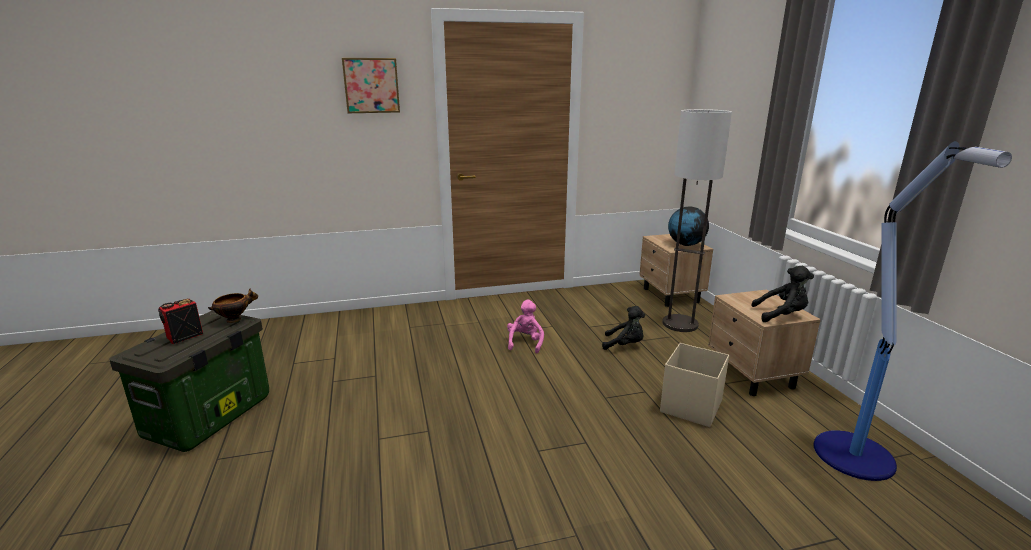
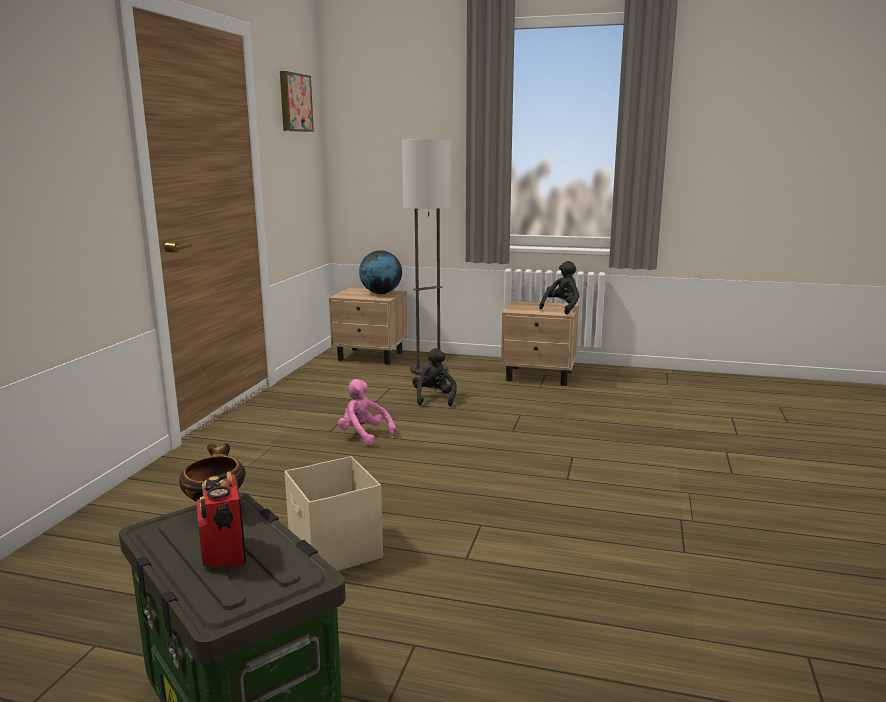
camera: 60 degrees left, 5 degrees down
(371, 85) = (55, 99): picture -> picture (294, 102)
(624, 345) = (434, 398): black plush toy -> black plush toy turned 45 degrees counterclockwise
(690, 407) = (559, 407): beige storage box -> beige storage box (335, 550)
(856, 457) = (660, 386): floor lamp -> none

